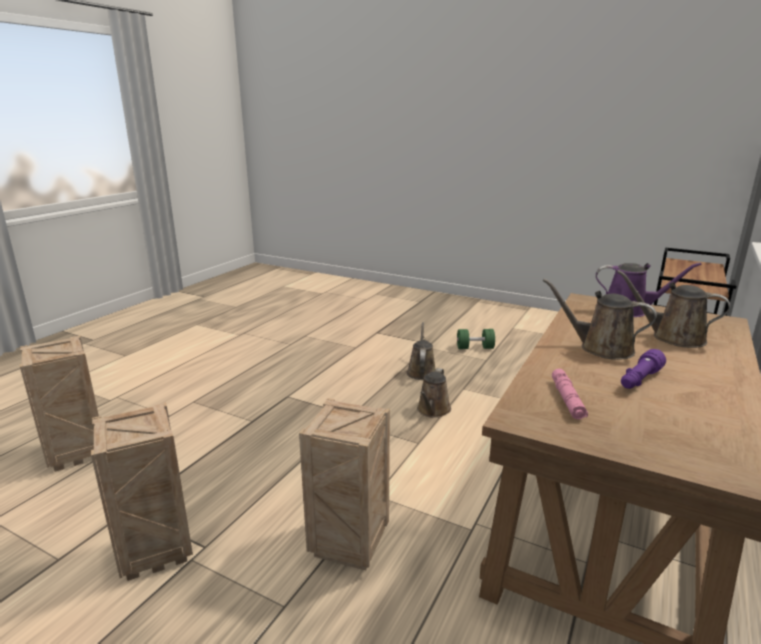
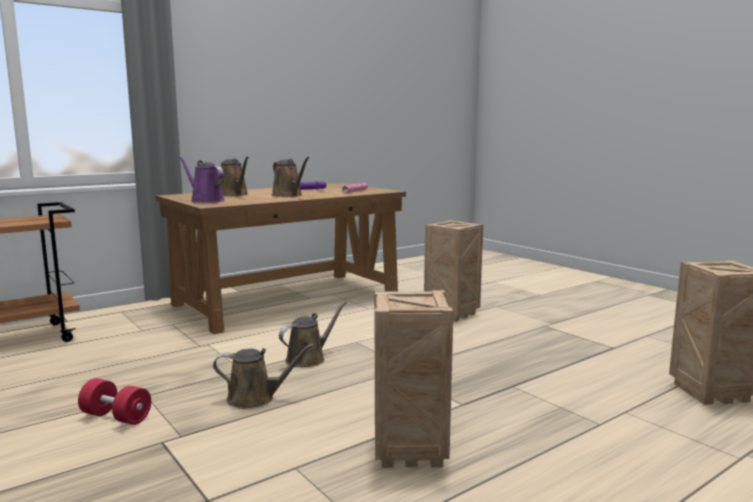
camera: 155 degrees left, 10 degrees down
(157, 550) = (577, 329): crate -> crate (408, 452)
(421, 371) = (255, 399): brown watering can -> brown watering can turned 120 degrees counterclockwise
(475, 348) = (116, 417): green dumbbell -> red dumbbell

